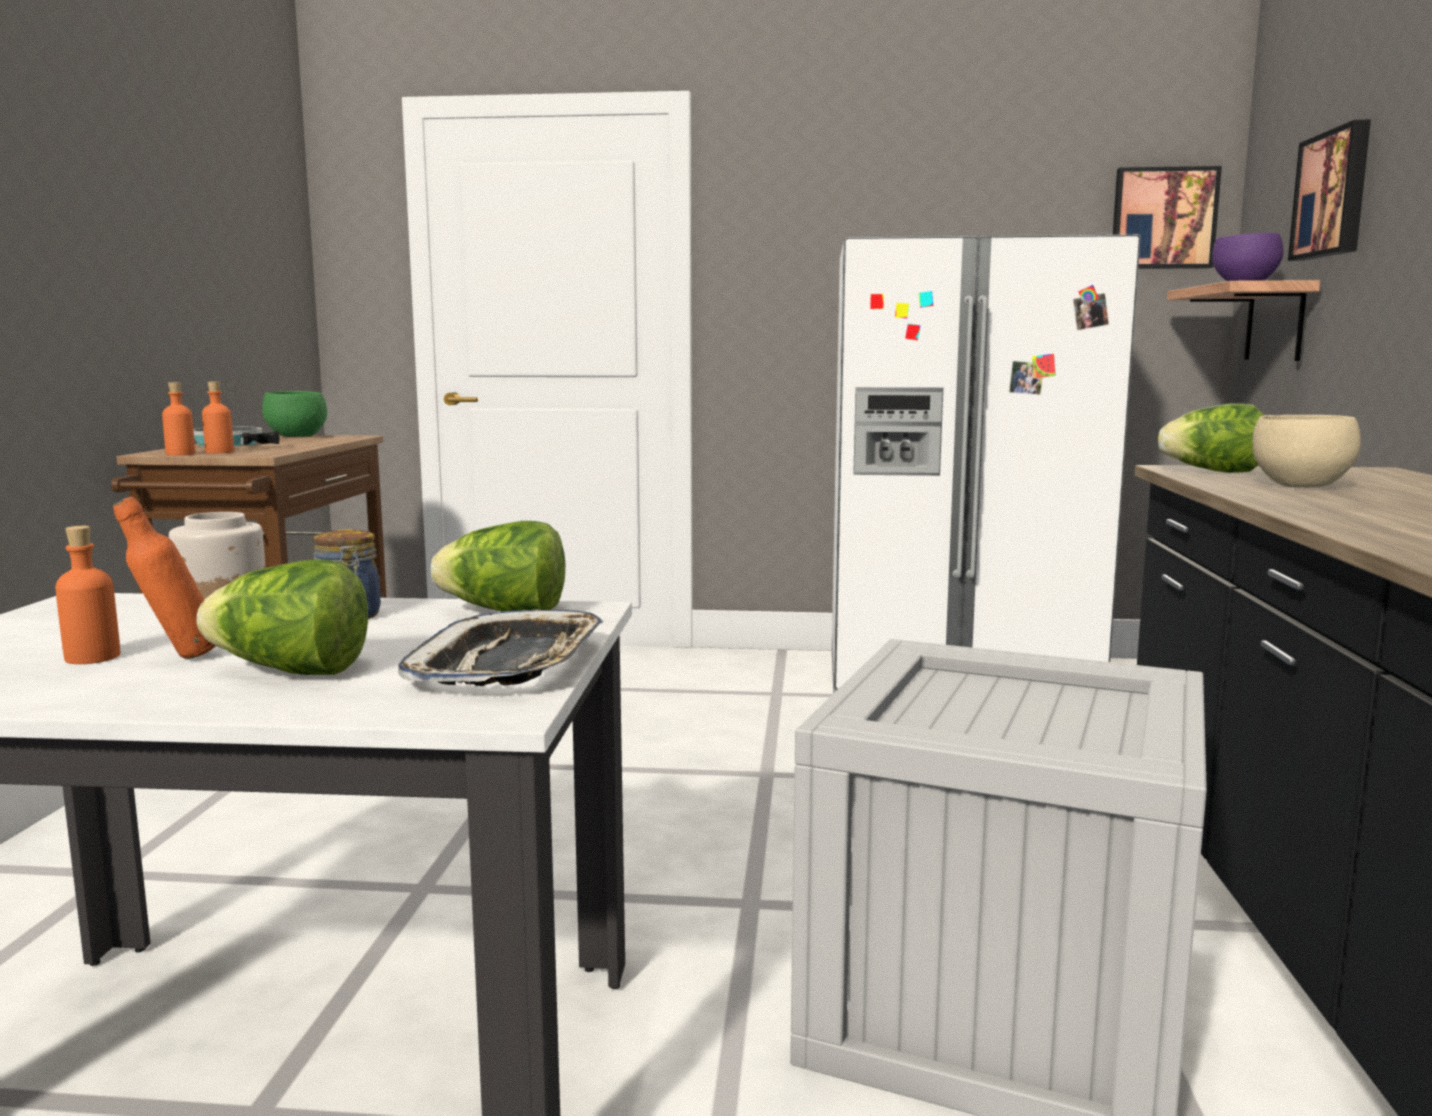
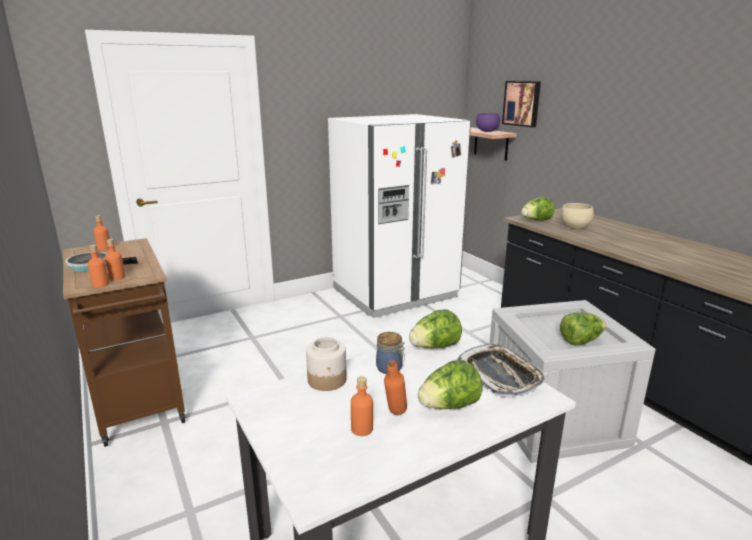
camera: 35 degrees left, 10 degrees up
(298, 437) = (104, 248): green bowl -> orange bottle
(1012, 735) = (580, 341): none -> lettuce
(1163, 219) = (442, 98): picture -> none

